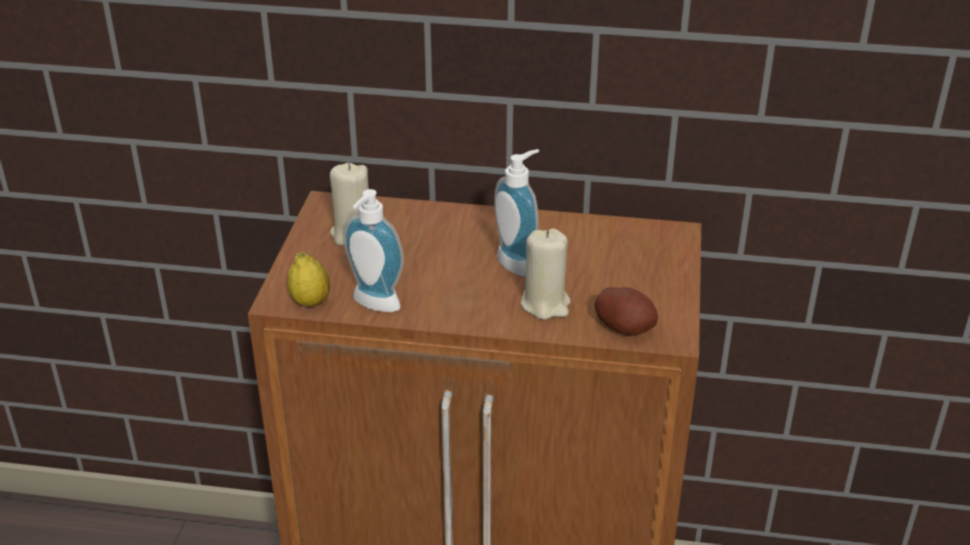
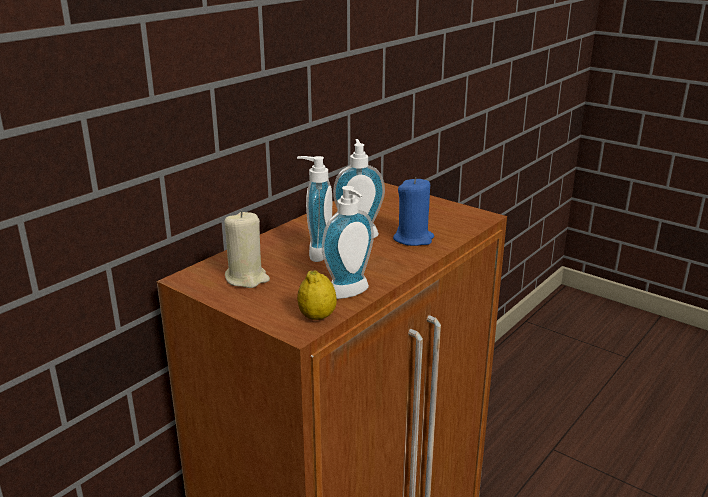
camera: 60 degrees left, 10 degrees down
(446, 252) = (315, 252): none -> soap dispenser
(545, 304) = (413, 239): beige candle -> blue candle
(625, 327) = (460, 225): potato -> none

